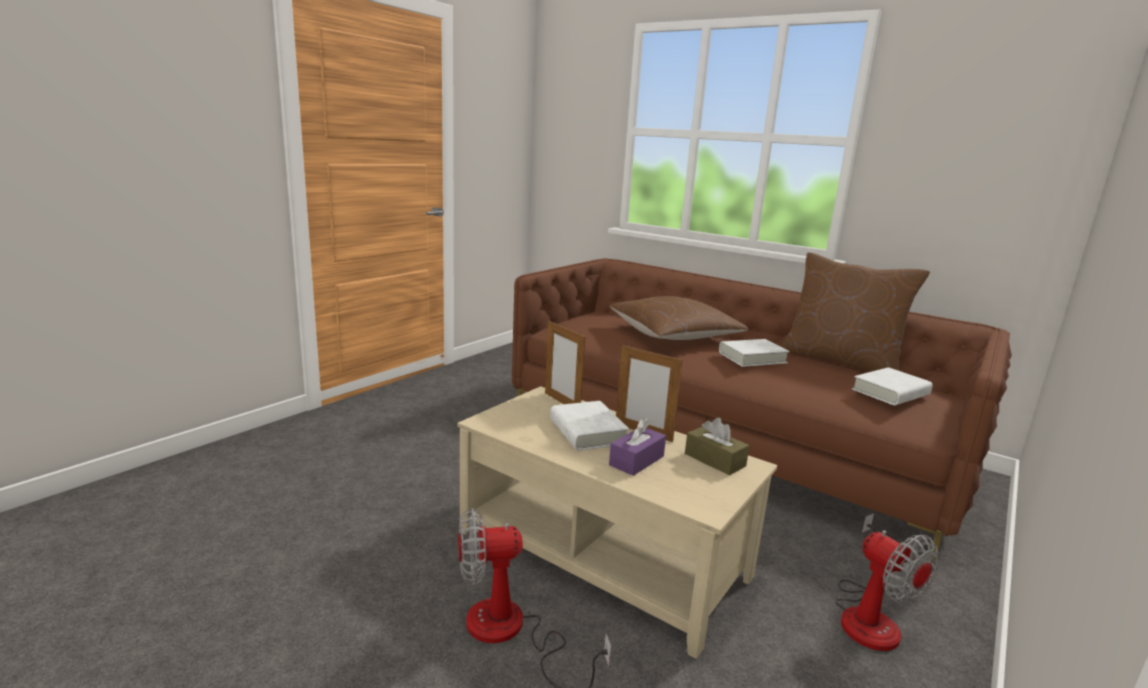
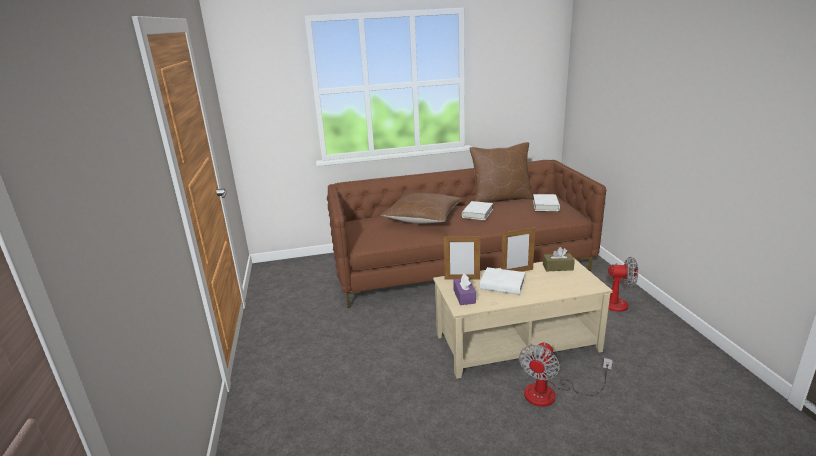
camera: 45 degrees left, 5 degrees up
(636, 461) = (542, 284): purple tissue box -> purple tissue box (464, 296)

